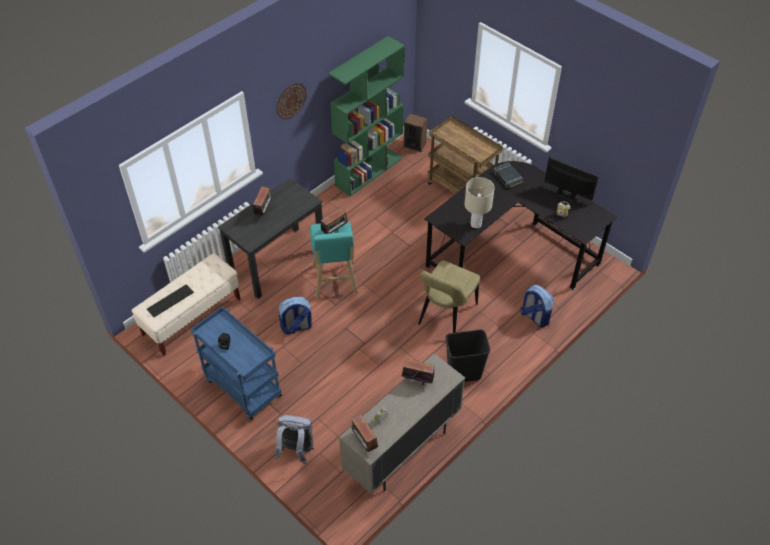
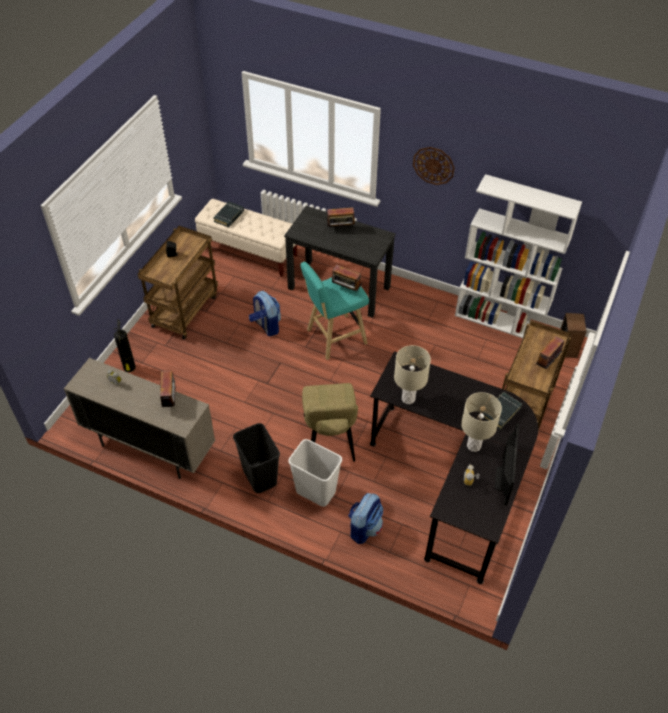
camera: 70 degrees right, 0 degrees up
(170, 300) = (229, 216): keyboard -> black book
(241, 387) = (185, 310): blue cart -> brown cart
(296, 450) = (129, 368): grey backpack -> fire extinguisher
(364, 442) = (86, 377): radio -> radio (546, 363)
(369, 171) = (500, 321): green bookcase -> white bookcase
(446, 316) = (329, 442): beige chair -> beige chair turned 105 degrees counterclockwise
(491, 339) = (315, 492): none -> white trash can
(533, 202) = (473, 446): none -> beige table lamp

